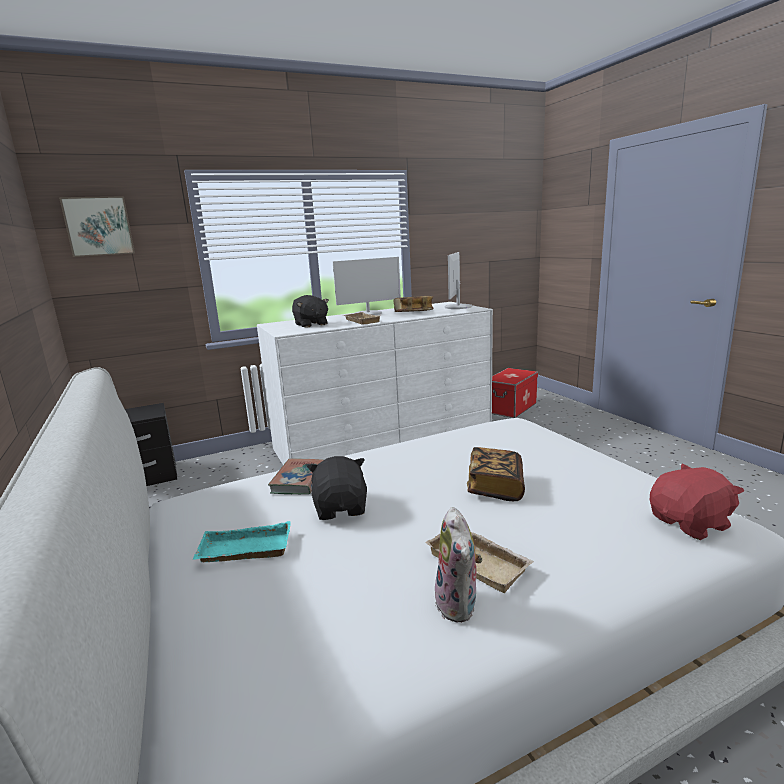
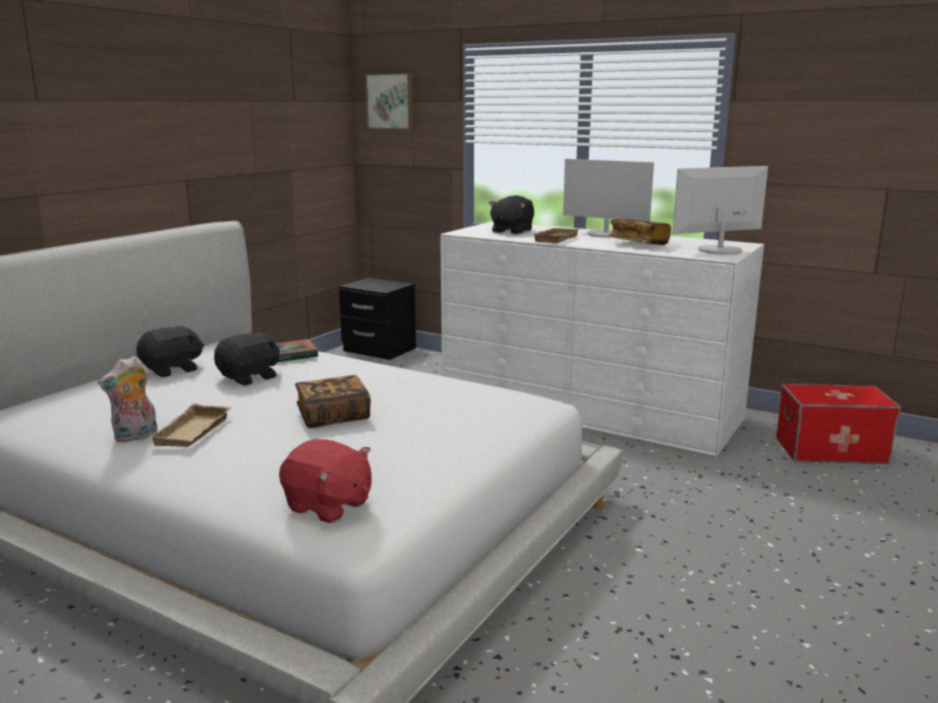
camera: 55 degrees right, 0 degrees up
(243, 551) = (172, 370): turquoise tray -> black plush toy

